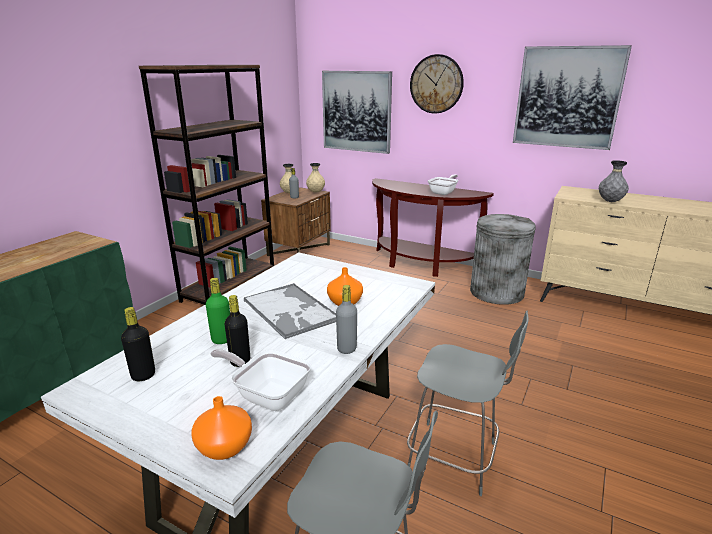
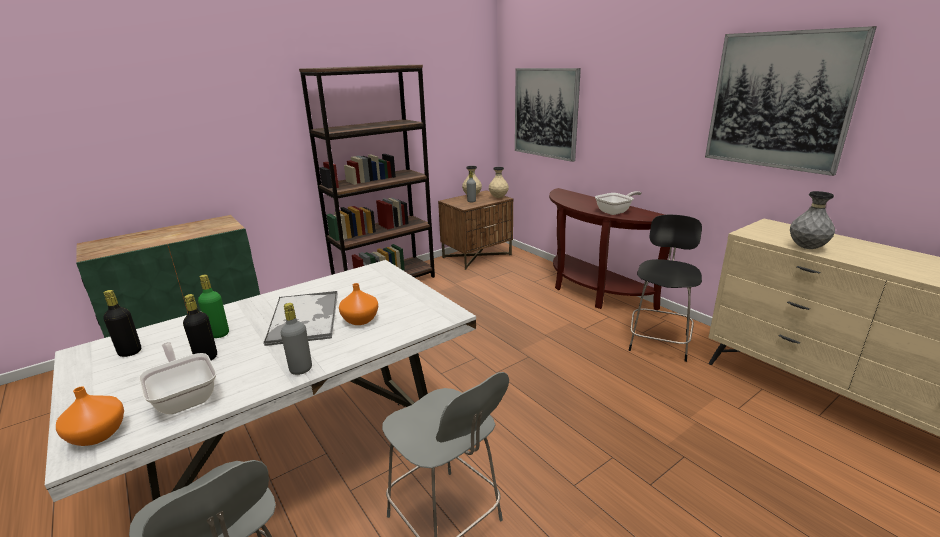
camera: 25 degrees right, 0 degrees up
(436, 84) = (624, 83): wall clock -> none
(497, 292) = (659, 341): grey trash can -> black chair

